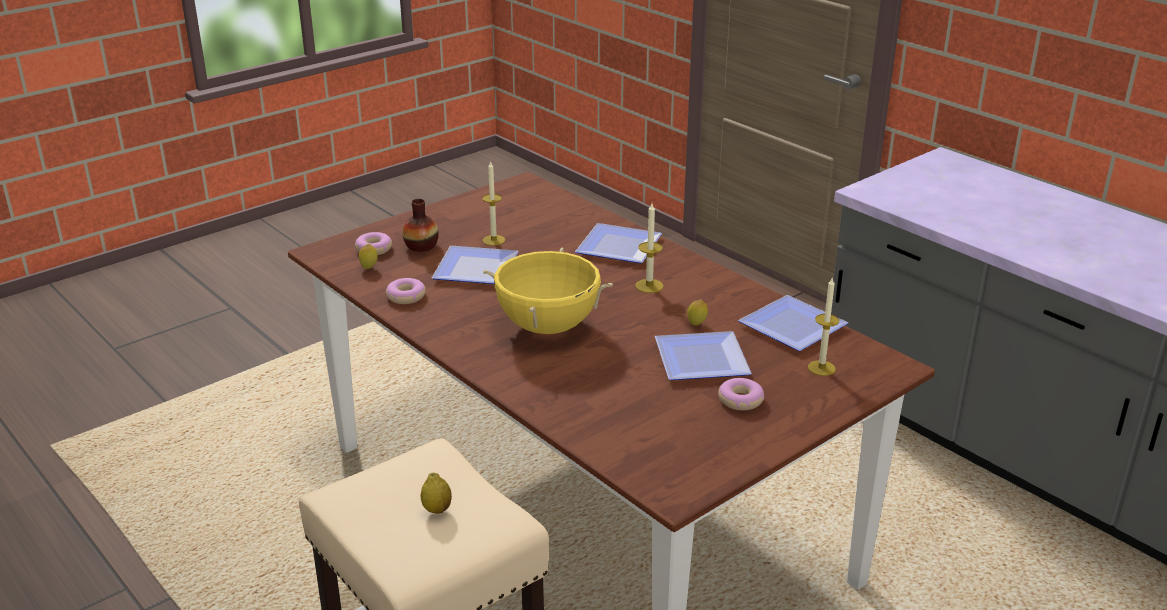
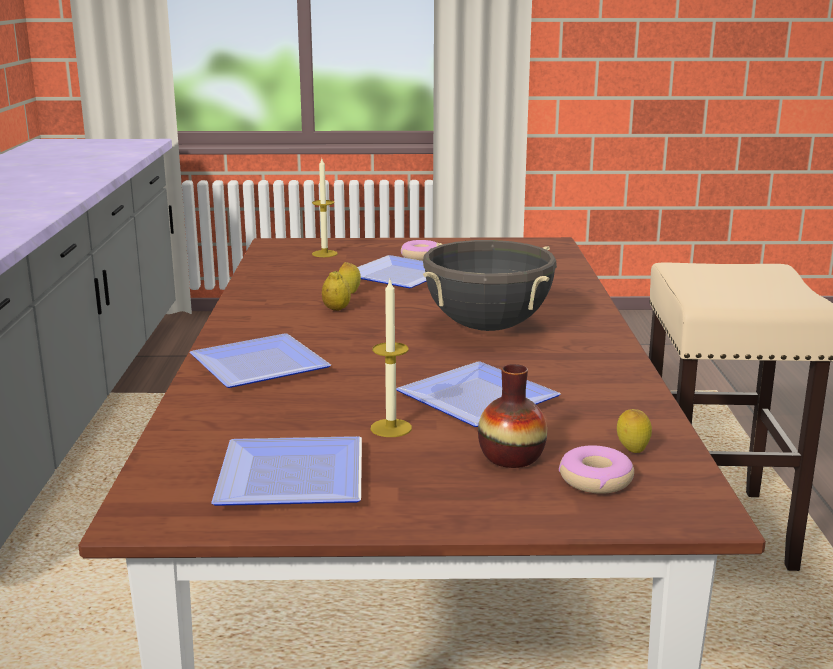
camera: 140 degrees left, 10 degrees down
(406, 296) = (614, 398): donut -> none
(437, 509) = (726, 283): lemon -> lemon (336, 309)
(548, 327) = (487, 327): yellow cooking pot -> black cooking pot
(649, 286) = (319, 326): candle -> none
(796, 327) = (277, 271): plate -> plate (287, 476)

